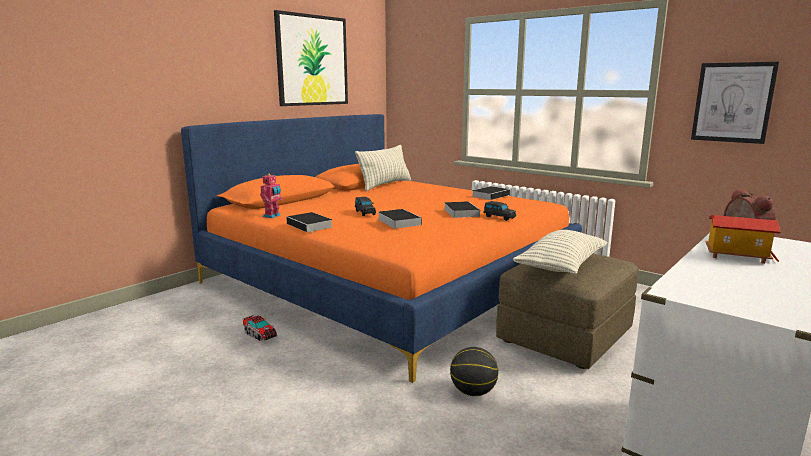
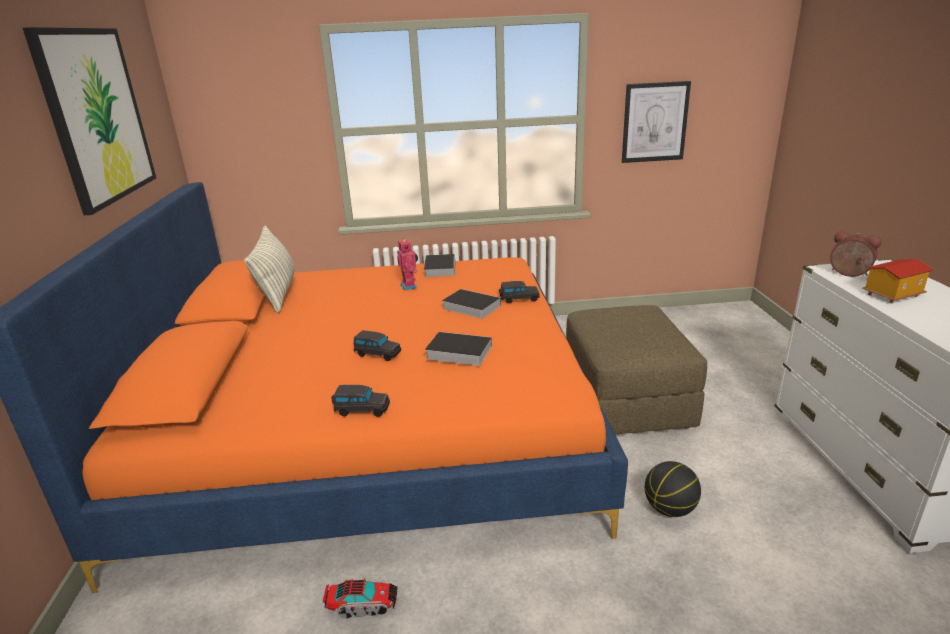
camera: 45 degrees left, 10 degrees up
(272, 216) = (260, 420): toy robot -> toy robot (410, 286)
(310, 225) = (361, 410): book -> black toy car
(561, 266) = (633, 336): pillow -> none

